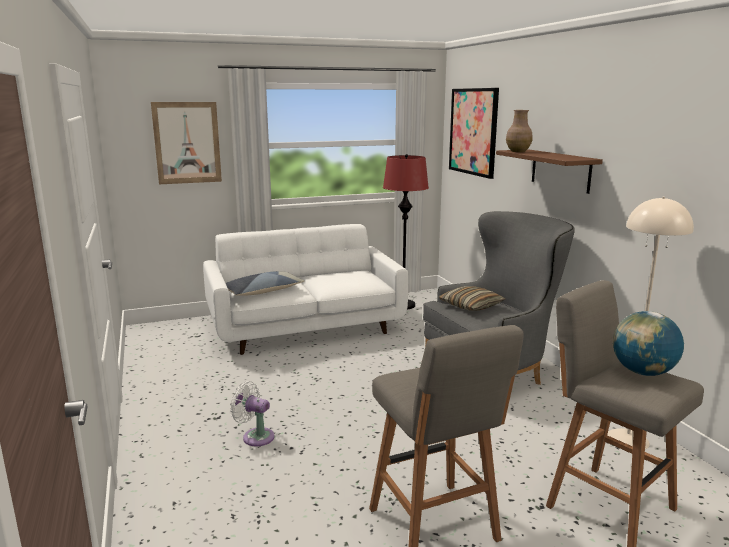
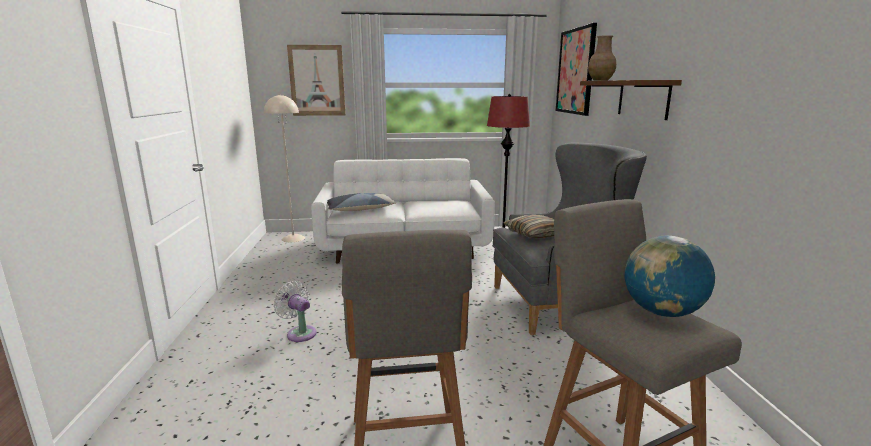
camera: 15 degrees right, 0 degrees up
(627, 439) = (676, 393): beige floor lamp -> beige floor lamp (293, 238)

